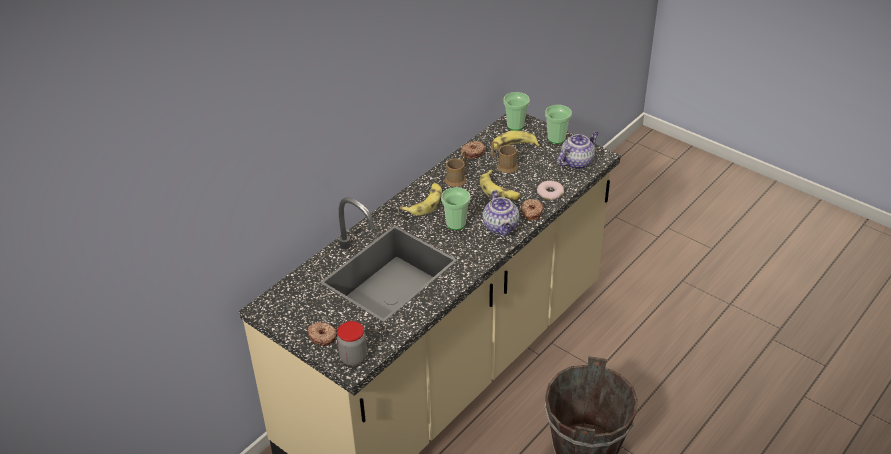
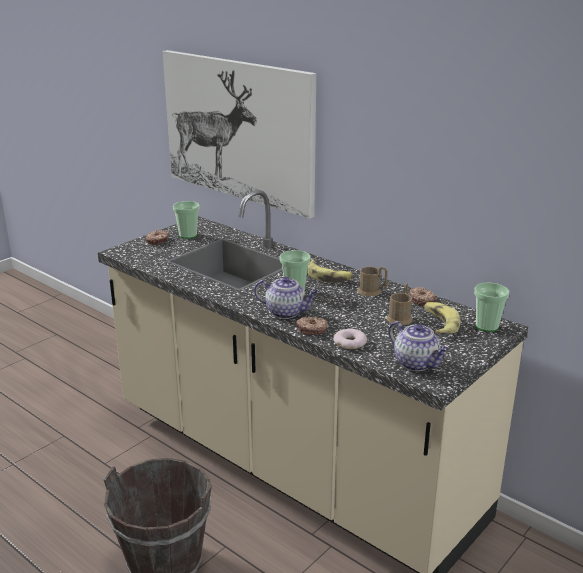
camera: 90 degrees right, 15 degrees down
(269, 177) = (238, 130): none -> picture
(353, 358) = (129, 251): jar -> none
(499, 191) = (350, 313): banana -> none
(501, 227) = (286, 312): teapot -> teapot turned 150 degrees counterclockwise
(556, 138) = (466, 352): cup -> cup (188, 235)

